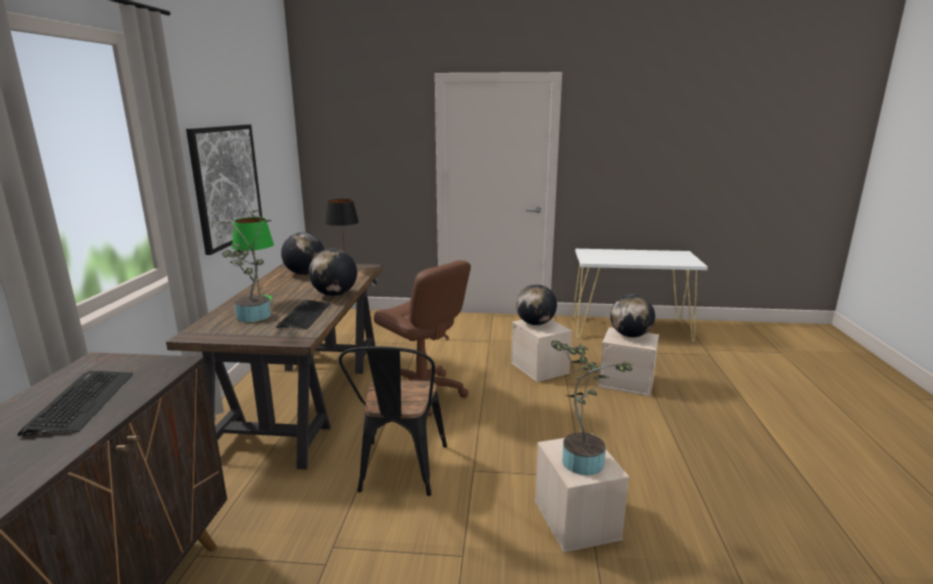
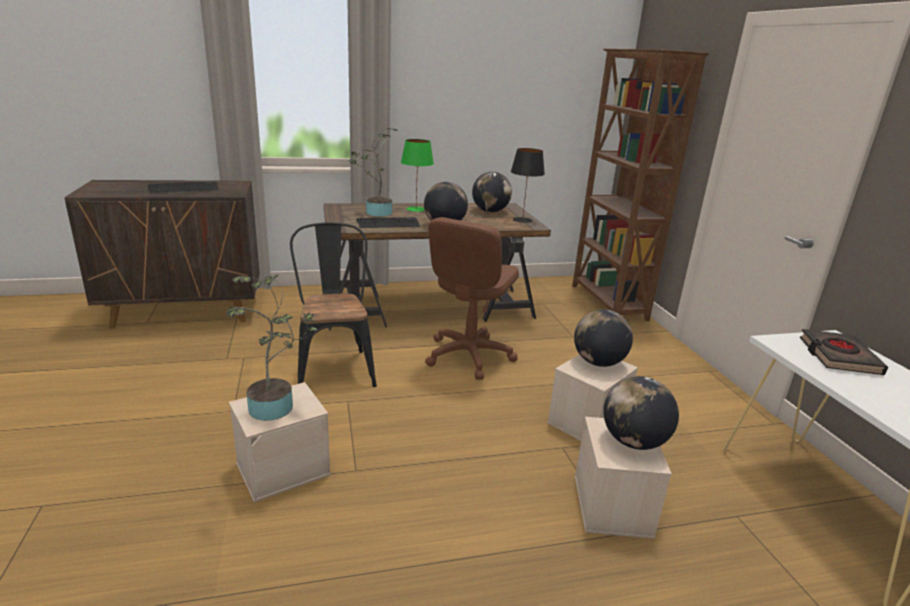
camera: 70 degrees right, 5 degrees up
(227, 185) = (469, 117): picture -> none
(371, 317) = (607, 303): none -> brown bookcase
(399, 472) = (334, 366): black chair -> black chair turned 90 degrees clockwise
(607, 255) = (838, 356): none -> black book

